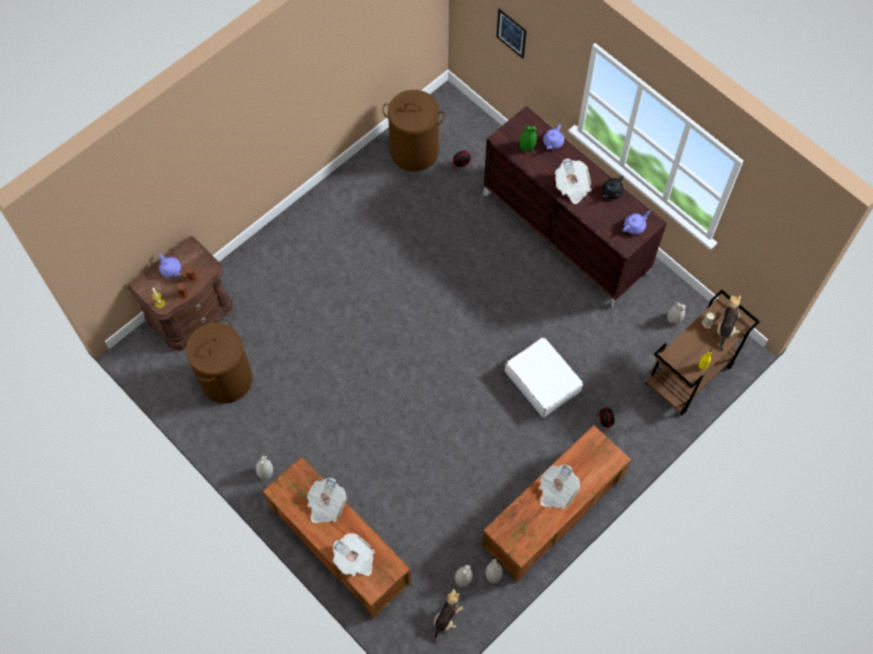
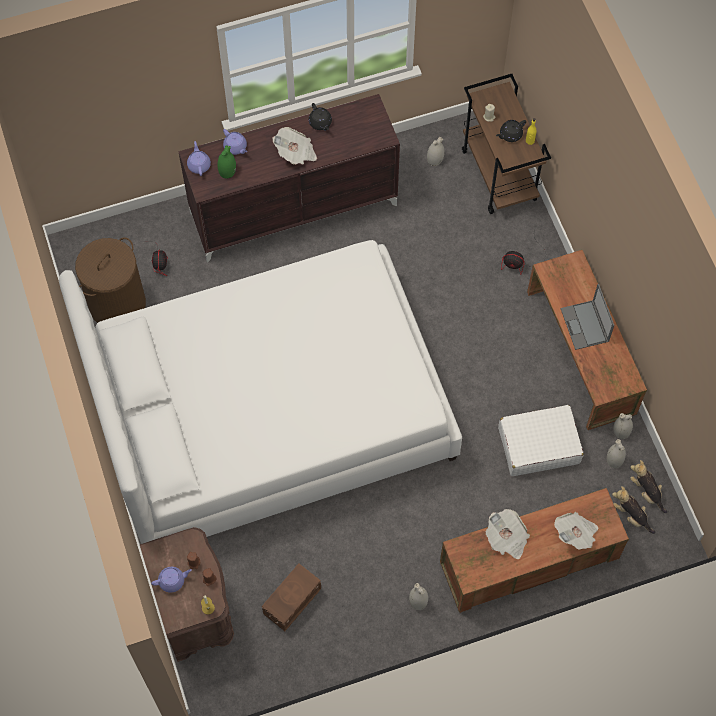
camera: 65 degrees left, 0 degrees up
(226, 379) = (291, 601): brown laundry basket -> brown storage box
(377, 295) = (270, 411): none -> white bed
(511, 33) = (114, 111): picture -> none
(542, 381) = (443, 301): white suitcase -> white suitcase (538, 445)
(556, 491) = (585, 325): newspaper -> laptop
(635, 226) = (368, 121): purple teapot -> purple teapot (199, 165)
(699, 347) = (510, 135): none -> black teapot
(726, 328) = (501, 104): plush toy -> plush toy (631, 515)

